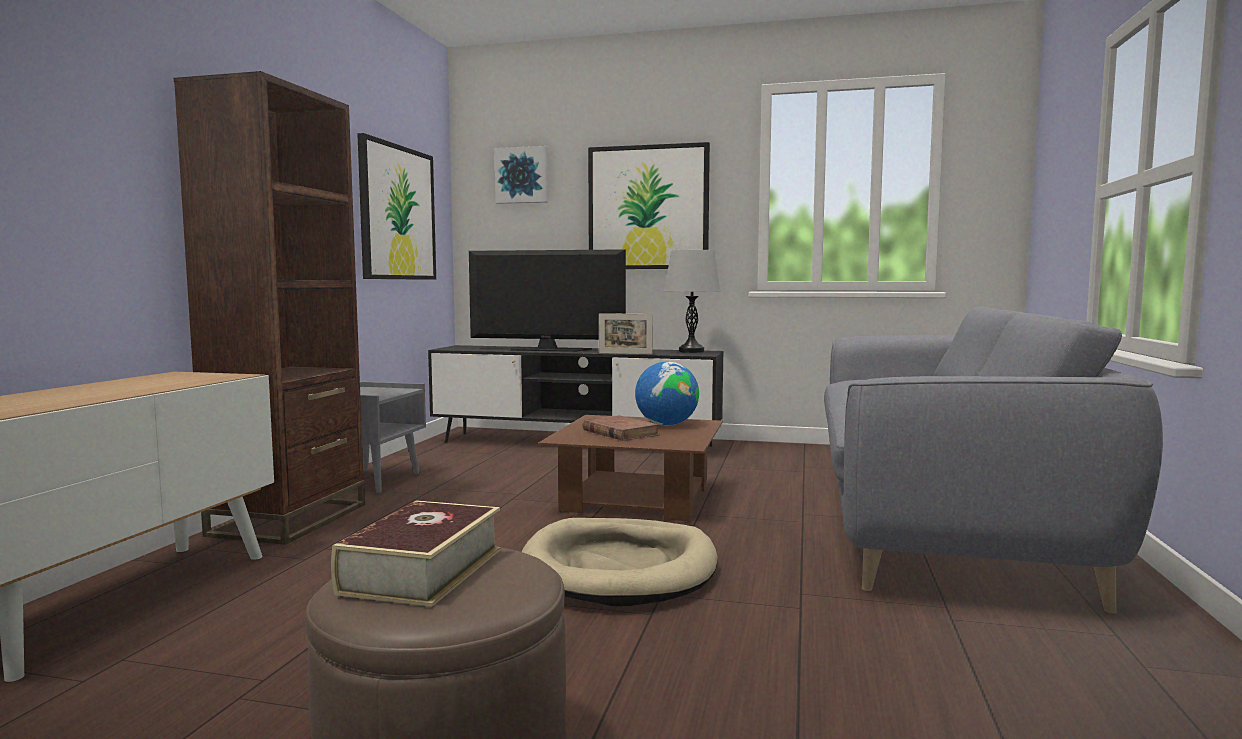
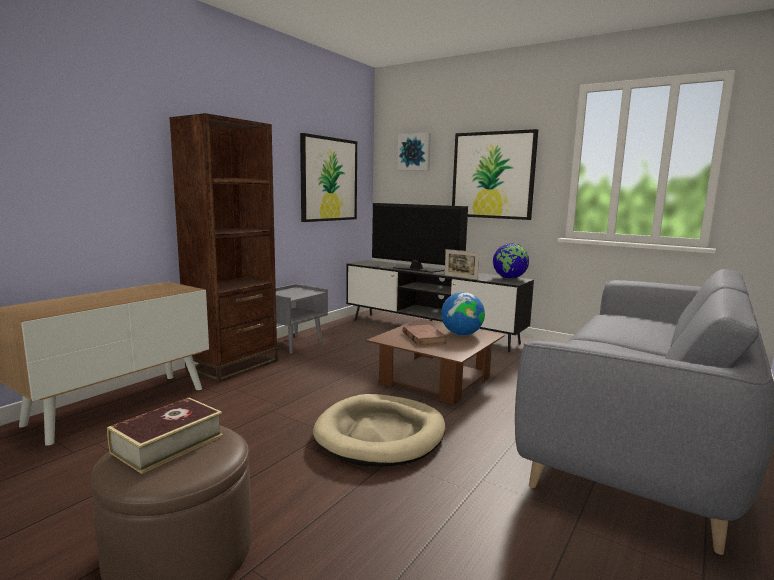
camera: 20 degrees right, 5 degrees up
(691, 351) = (509, 278): grey table lamp -> globe

